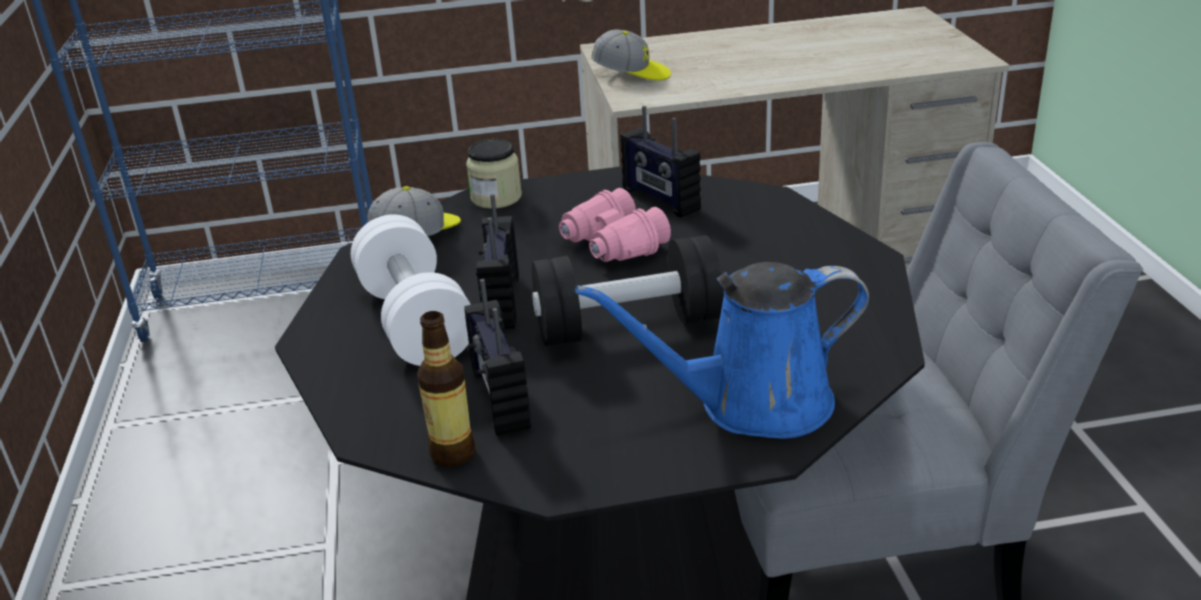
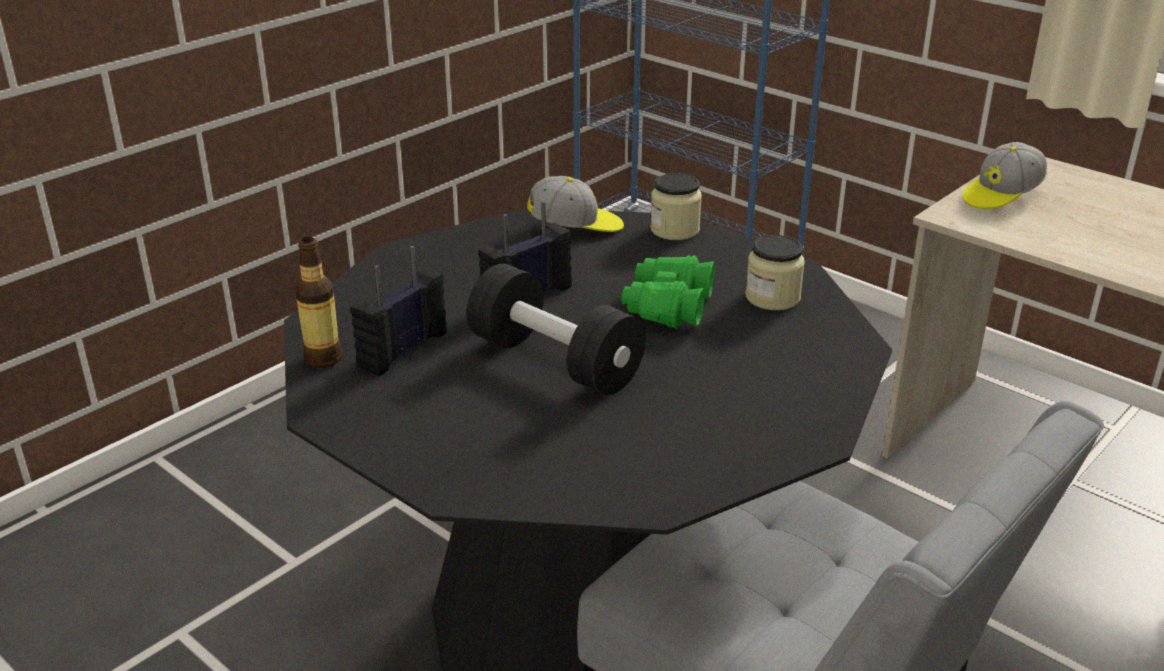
camera: 50 degrees right, 0 degrees up
(416, 322) = (463, 277): white dumbbell -> none
(612, 246) = (667, 307): pink binoculars -> green binoculars
(631, 74) = (1000, 195): cap -> cap turned 75 degrees clockwise
(660, 200) = (772, 297): radio -> jar
(752, 404) = (505, 460): blue watering can -> none

